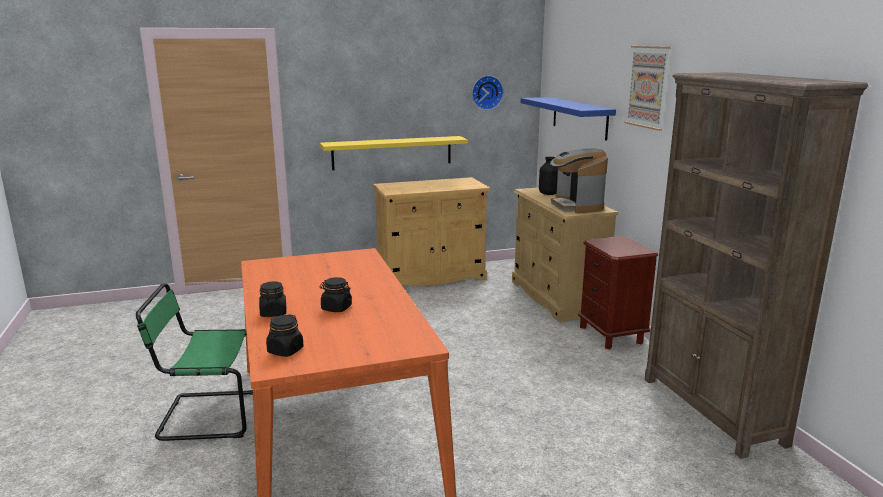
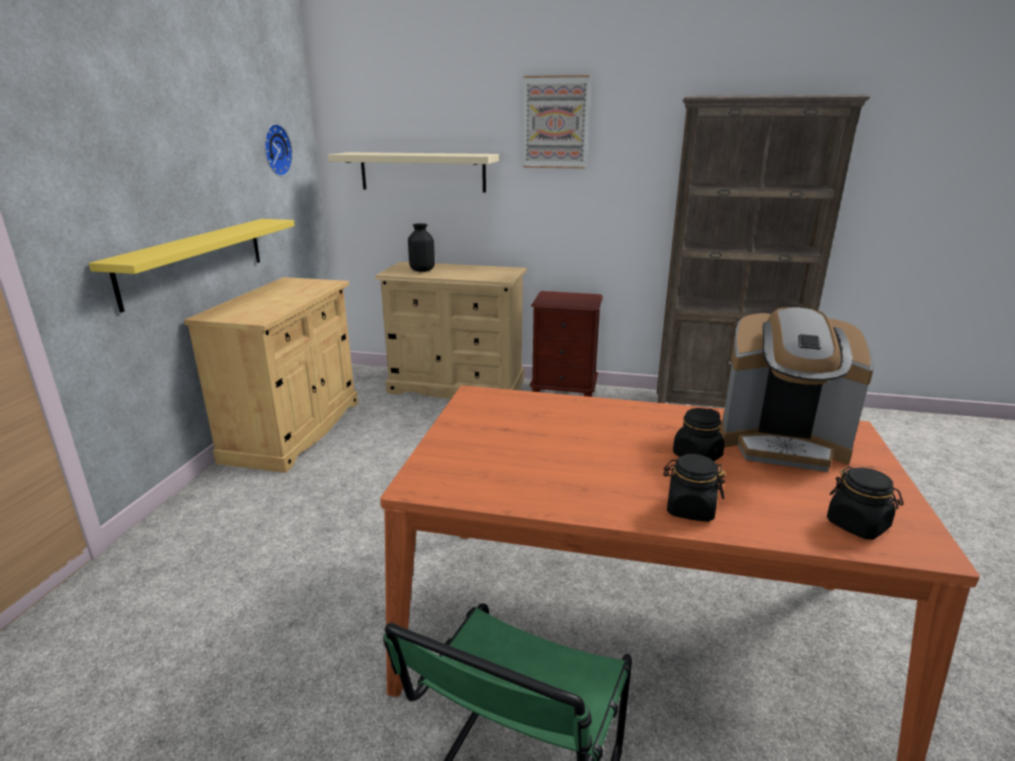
camera: 60 degrees left, 5 degrees up
(576, 206) = (486, 273): coffee machine -> coffee machine (781, 443)
(579, 117) = (422, 172): blue shelf -> beige shelf

